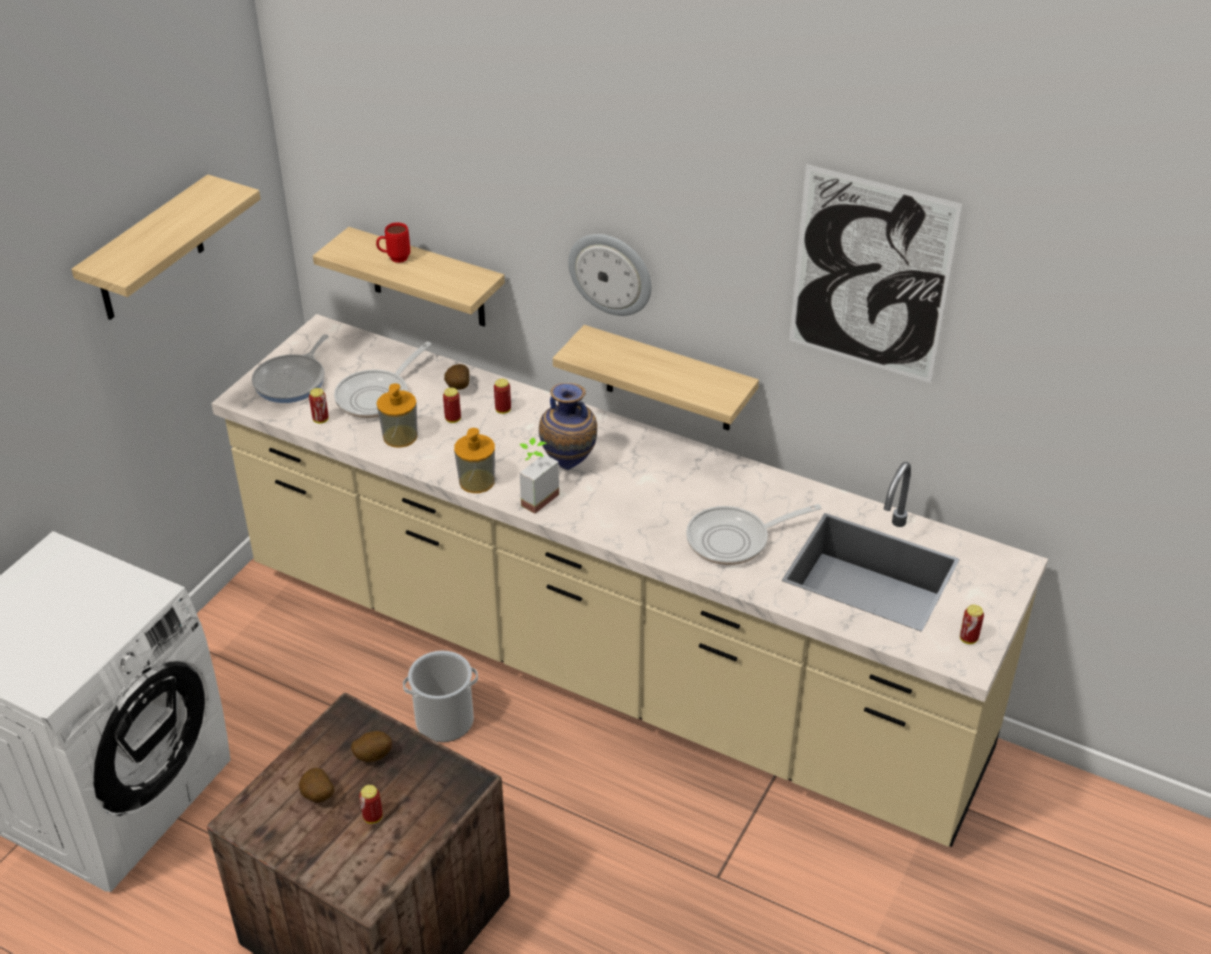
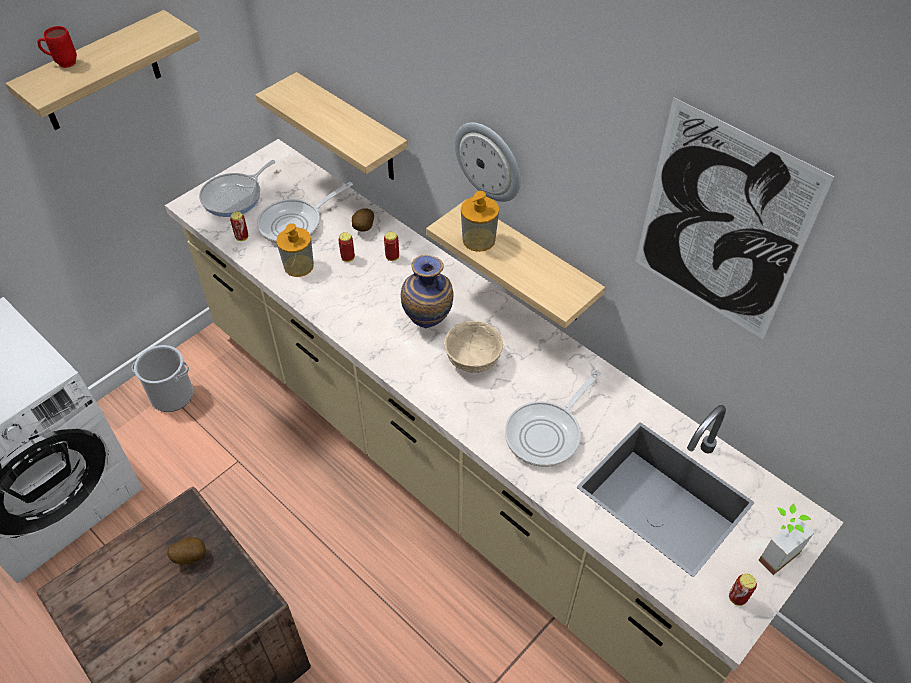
camera: 15 degrees right, 10 degrees up
(317, 797) = (132, 586): potato -> none
(373, 817) = (167, 619): can -> none
(394, 259) = (320, 109): red mug -> red mug (62, 63)
(444, 720) = (314, 491): bucket -> bucket (172, 395)
(477, 481) = (344, 323): soap dispenser -> soap dispenser (479, 240)
(534, 497) = (387, 349): potted plant -> potted plant (772, 550)
(630, 490) = (472, 359): none -> beige bowl
(734, 540) = (547, 433): frying pan -> frying pan turned 45 degrees counterclockwise

